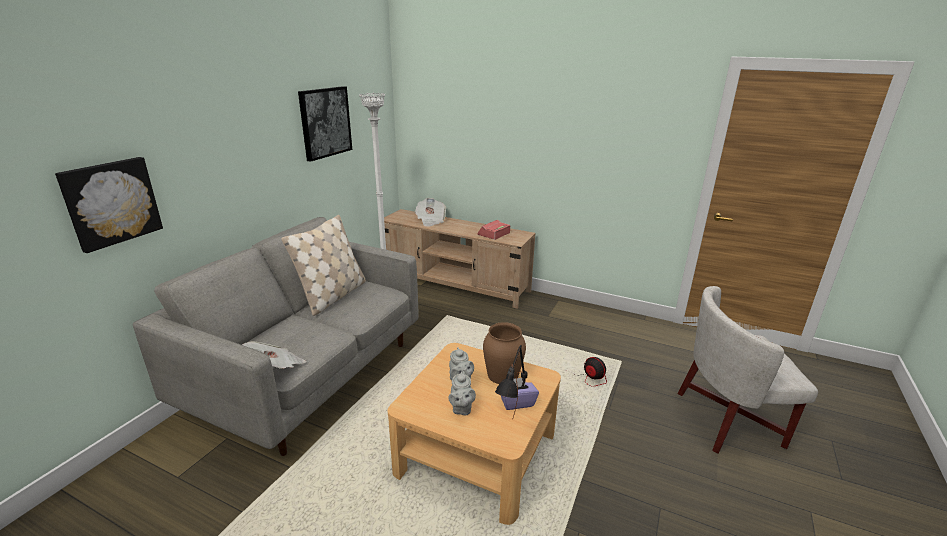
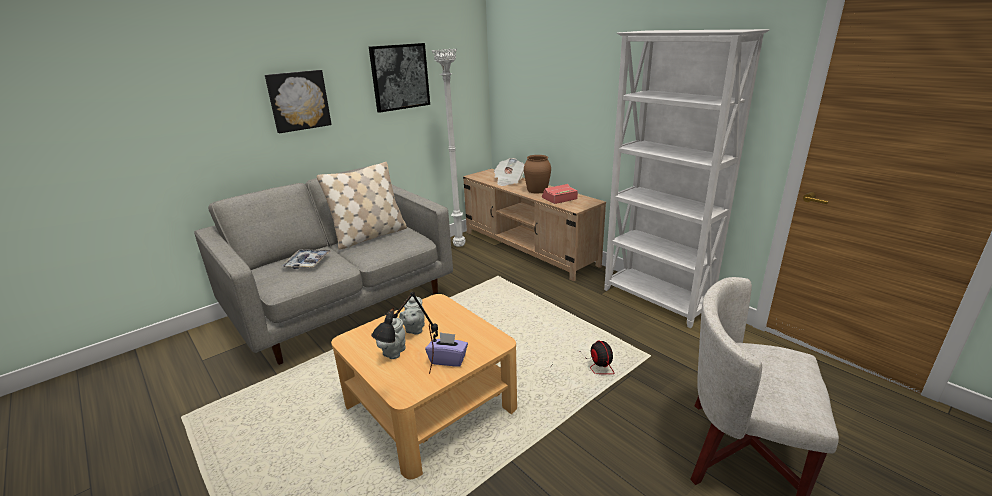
camera: 25 degrees right, 0 degrees up
(111, 202) = (180, 131): picture -> picture (298, 100)
(276, 367) = (275, 285): newspaper -> none
(289, 336) = (307, 262): none -> tray
(503, 375) = (458, 332): brown vase -> brown vase (537, 190)
(593, 314) = (656, 301): none -> white bookcase

